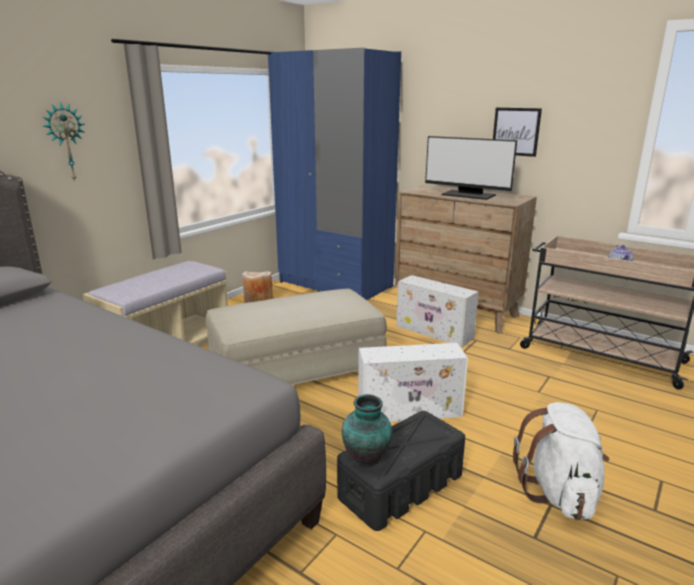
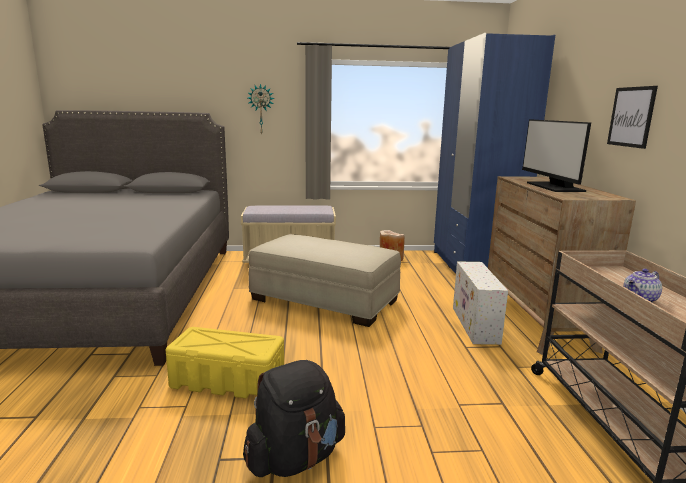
camera: 50 degrees right, 5 degrees down
(367, 458) = (195, 335): vase -> none
(402, 486) = (229, 381): black storage box -> yellow storage box
(411, 410) = (331, 354): white storage box -> none
(559, 493) = (295, 458): white backpack -> black backpack

